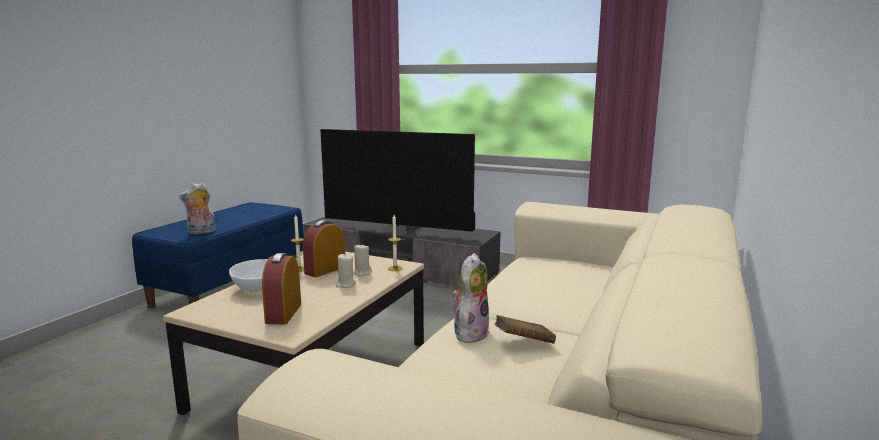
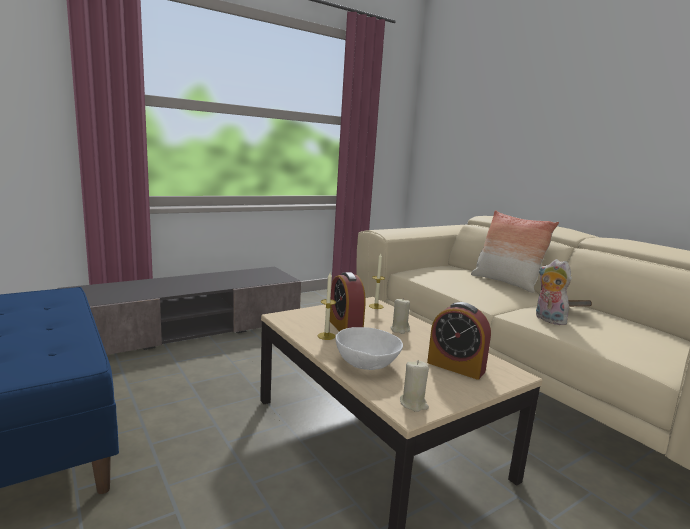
camera: 60 degrees left, 0 degrees up
(201, 232) = (64, 352): plush toy -> none
(362, 273) = (374, 318): beige candle -> beige candle (413, 404)
(400, 229) = (197, 285): television -> none
(593, 299) = (505, 283): none -> pillow

